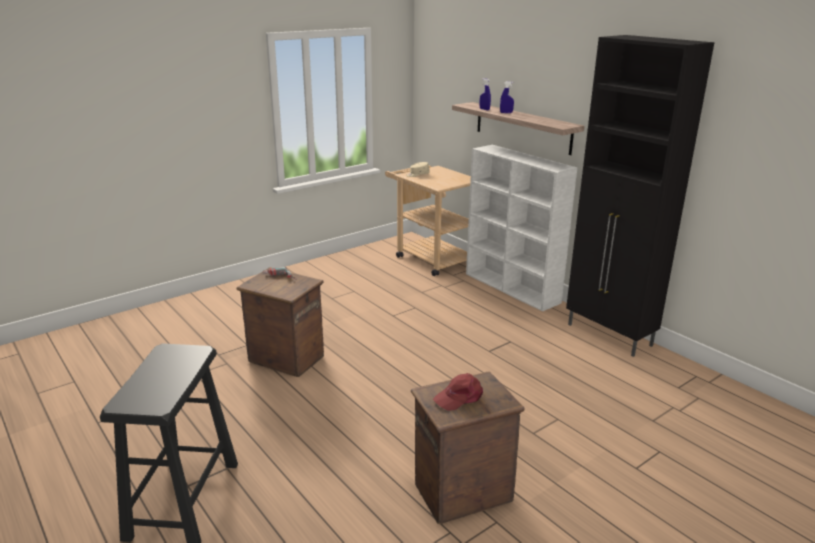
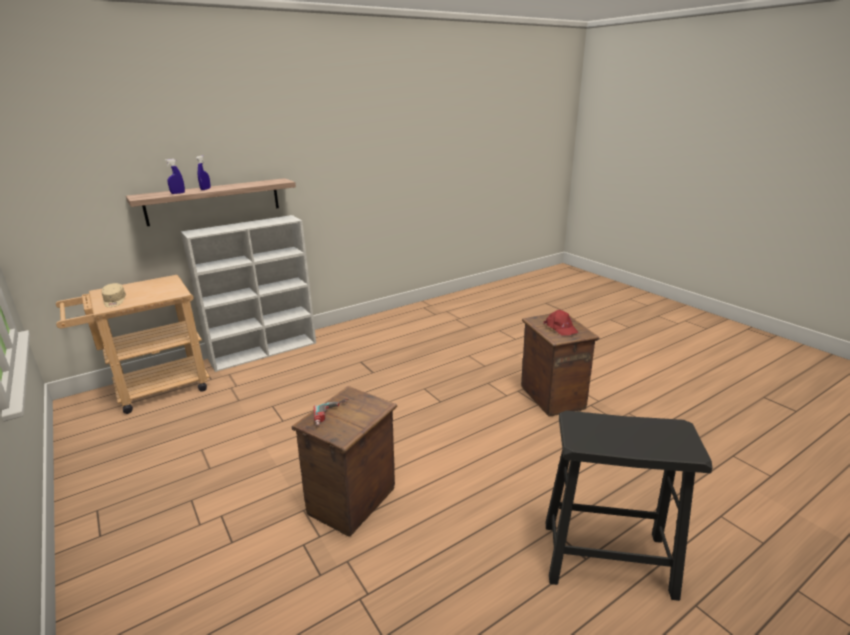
camera: 85 degrees left, 0 degrees up
(610, 335) = (366, 324): black cabinet -> none

